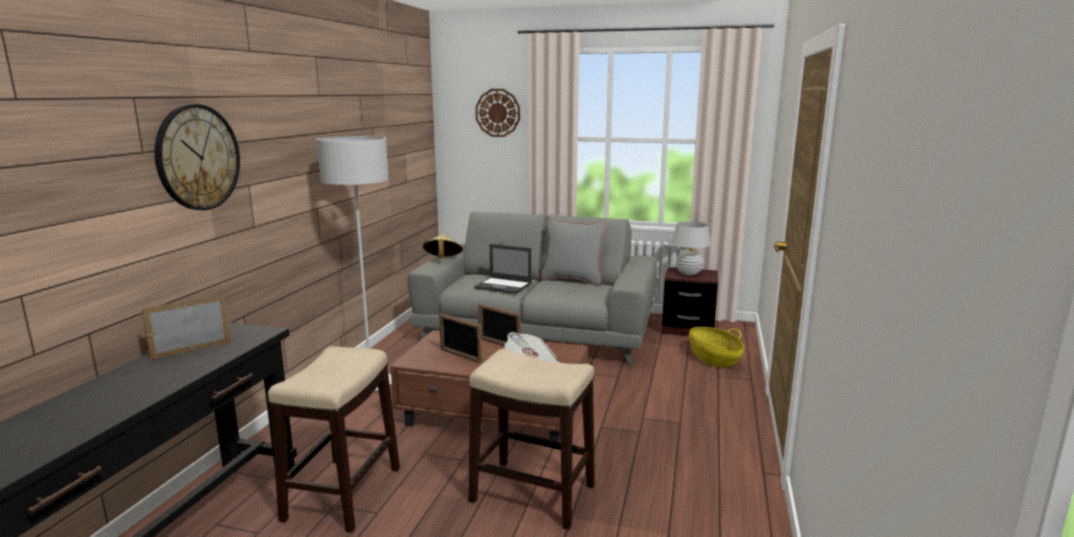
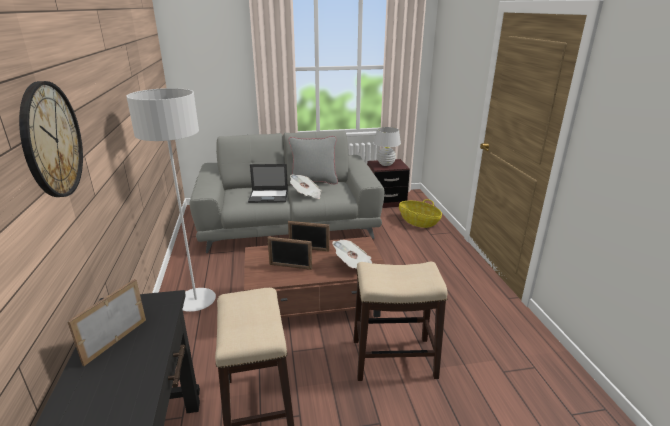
camera: 25 degrees left, 10 degrees up
(442, 260) = (208, 182): beige hat -> none
(497, 113) = (222, 49): wall clock -> none
(549, 290) = (306, 194): none -> newspaper

